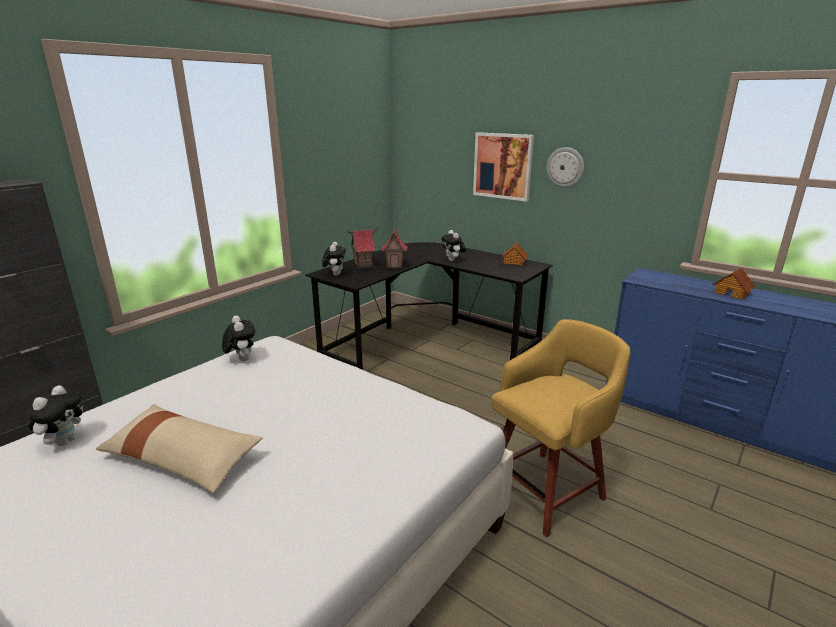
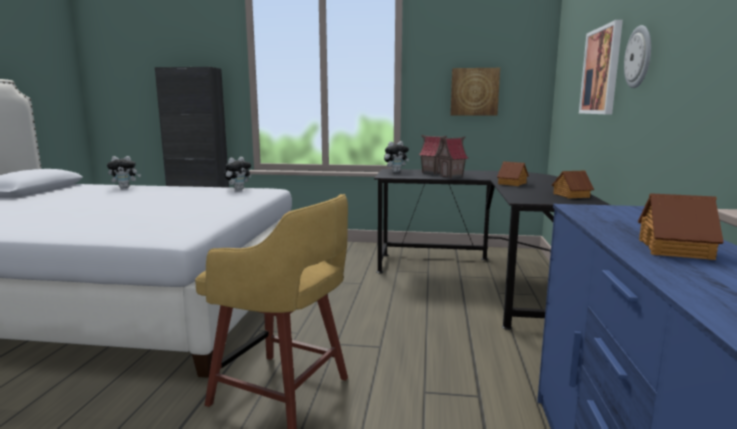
camera: 60 degrees right, 10 degrees down
(182, 458) = (111, 200): beige pillow -> none
(342, 173) = (474, 92): none -> picture
(453, 261) = (512, 183): plush toy -> toy house

